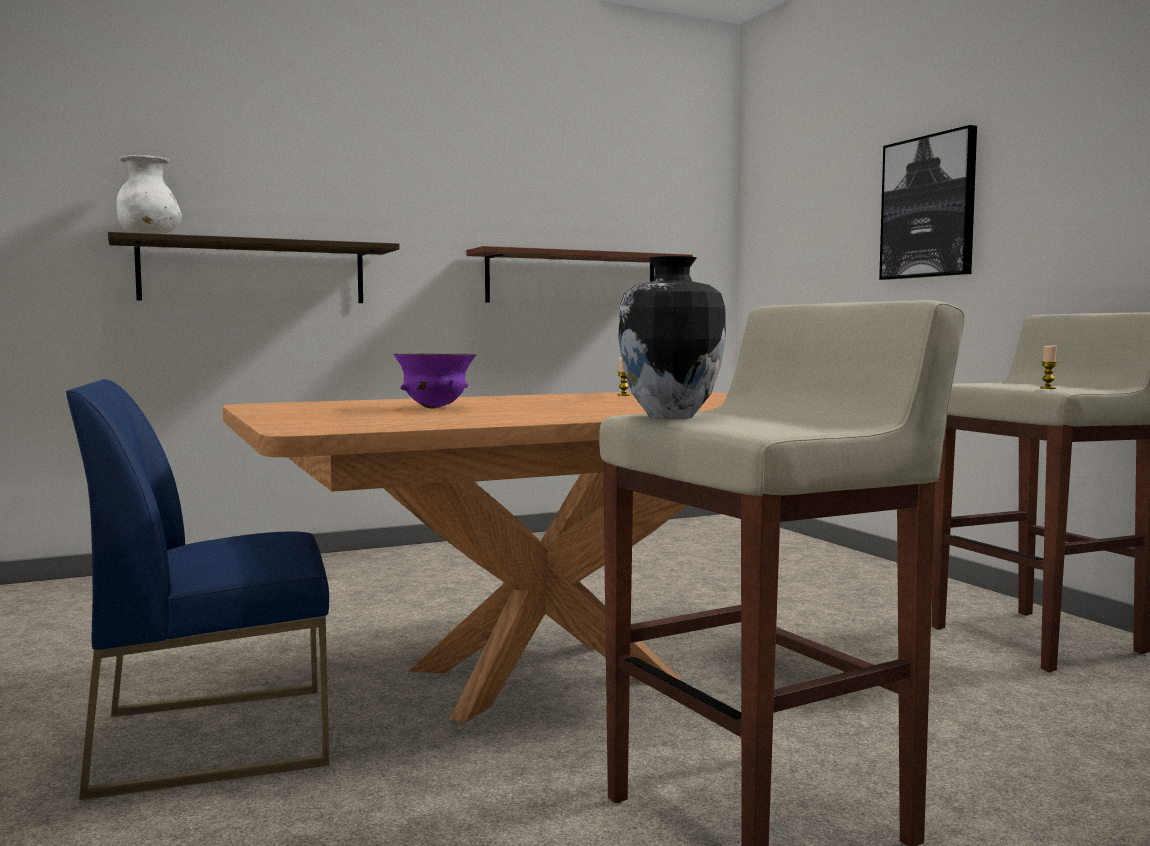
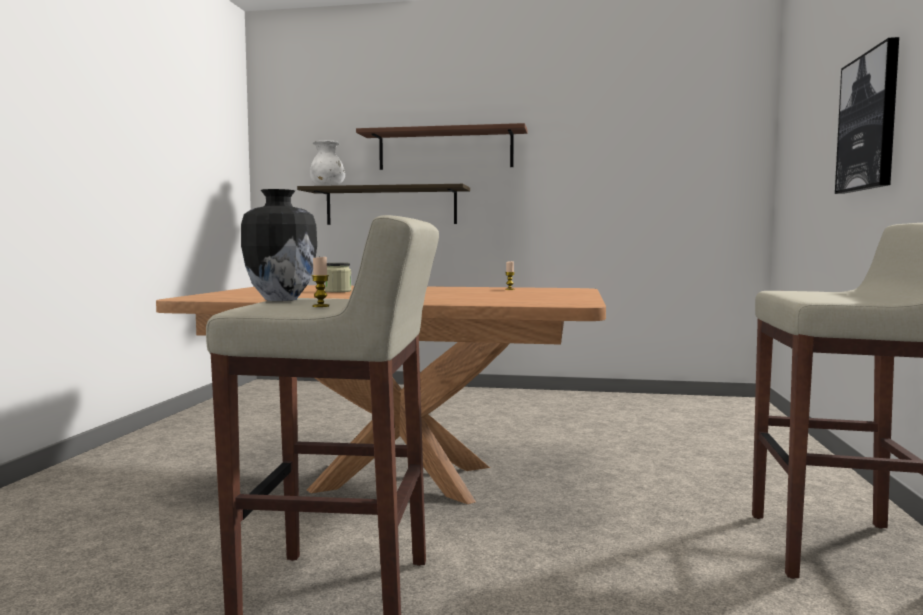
camera: 35 degrees right, 0 degrees up
(216, 737) = (200, 470): blue chair -> none
(435, 408) = (338, 291): purple bowl -> jar
(572, 278) = (614, 202): brown shelf -> brown shelf (445, 150)
(1048, 388) = (802, 297): candle -> candle (320, 306)

